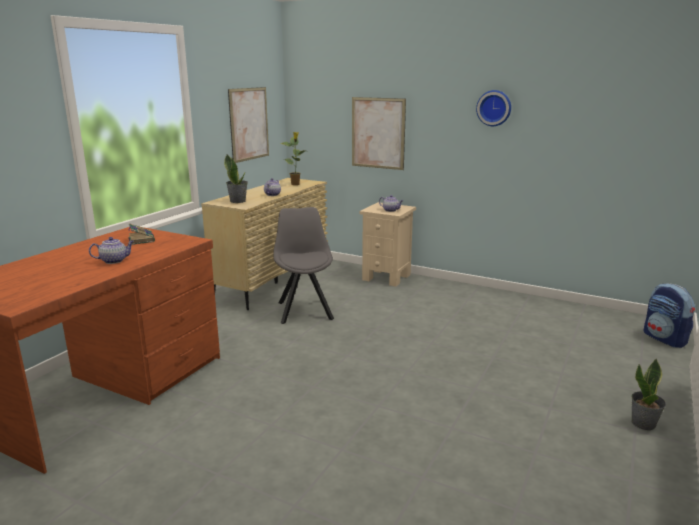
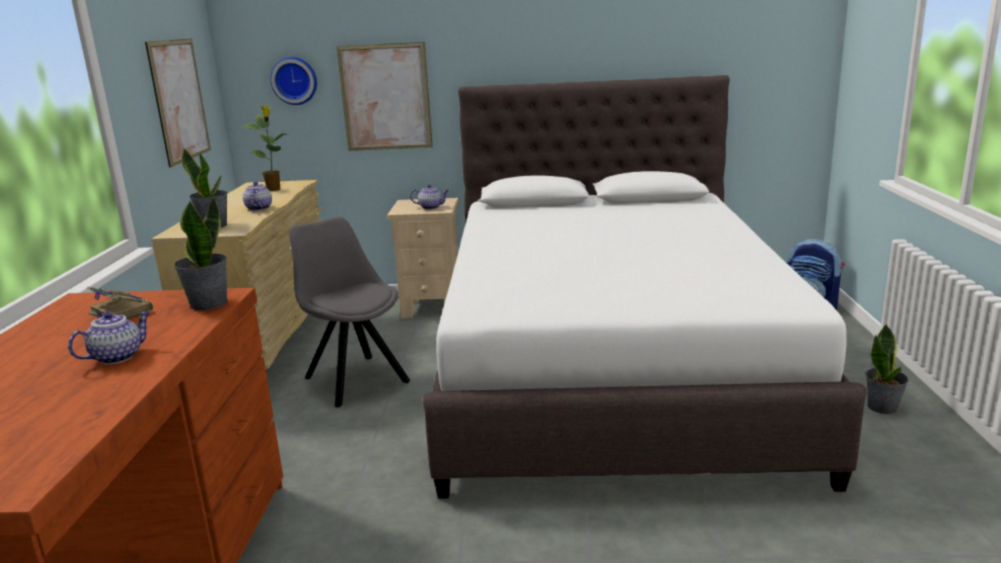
camera: 25 degrees left, 0 degrees up
(181, 243) = (208, 303): none -> potted plant
(465, 342) = (610, 366): none -> white bed
(494, 108) = (555, 45): wall clock -> wall clock (295, 80)

